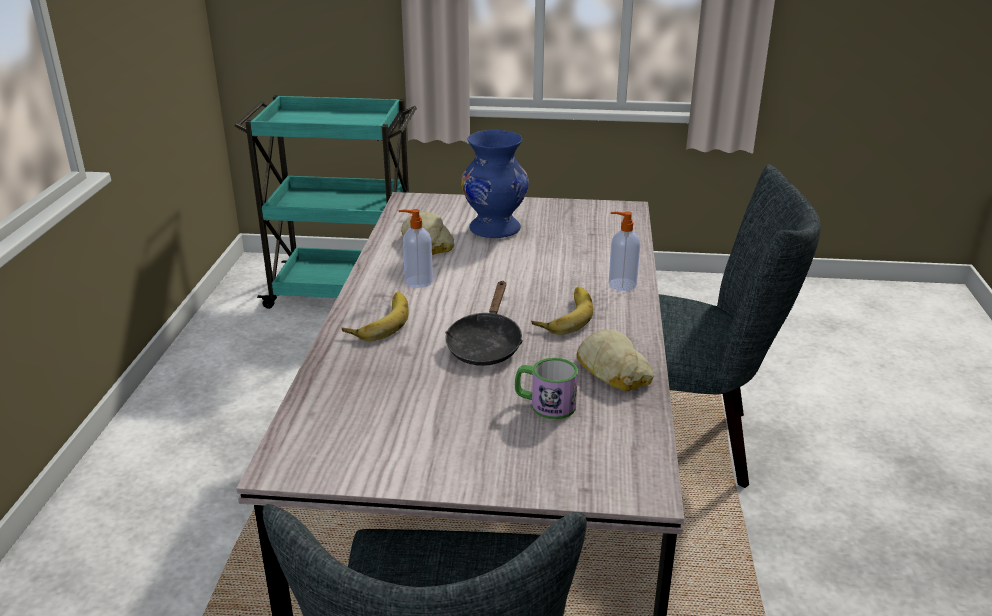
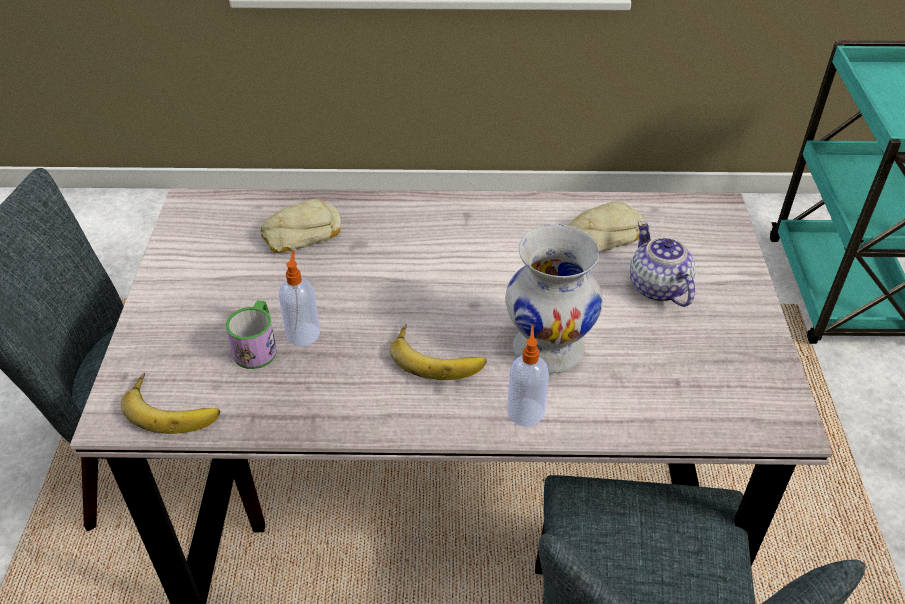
camera: 85 degrees right, 15 degrees up
(378, 321) = (412, 222): banana -> banana (173, 407)
(417, 282) = (500, 238): soap dispenser -> soap dispenser (303, 333)
(485, 345) = (370, 298): black frying pan -> none
(496, 229) = (658, 288): blue vase -> teapot
(556, 271) = (549, 348): none -> white vase
(613, 370) = (319, 399): bread -> bread (301, 233)

